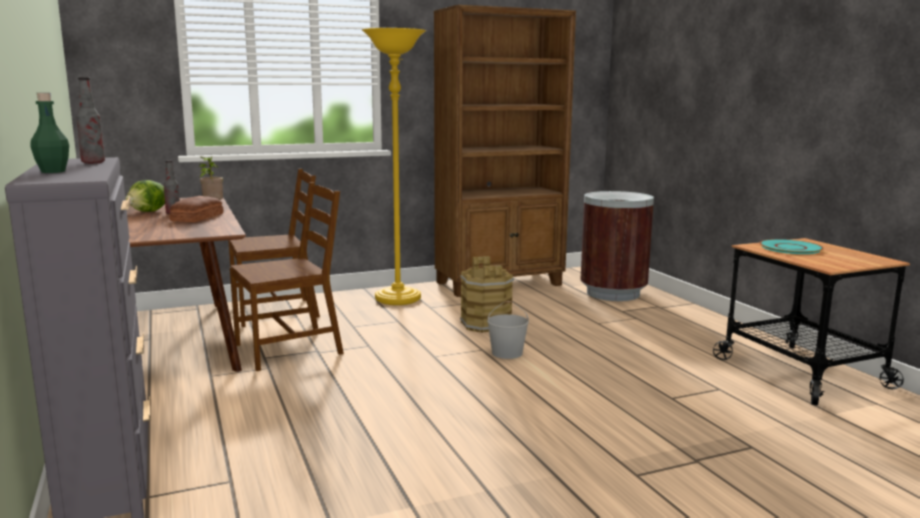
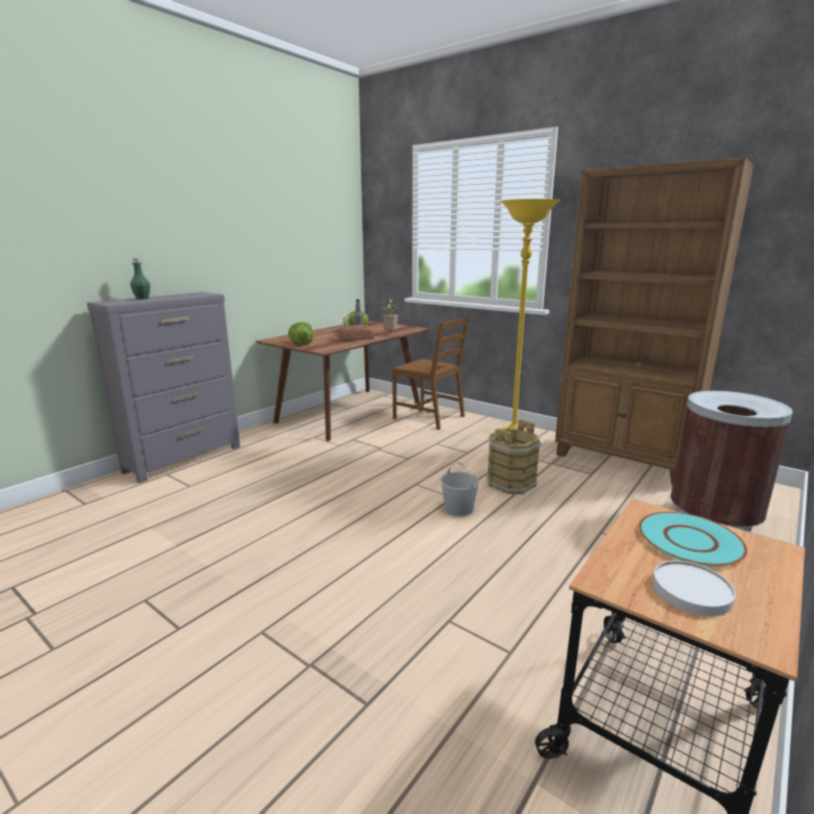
camera: 60 degrees right, 5 degrees up
(93, 162) = (187, 296): bottle -> none
(164, 234) = (301, 344): none -> lettuce
(289, 349) = (374, 440): brown chair -> none
(842, 258) = (691, 591): none -> white plate

